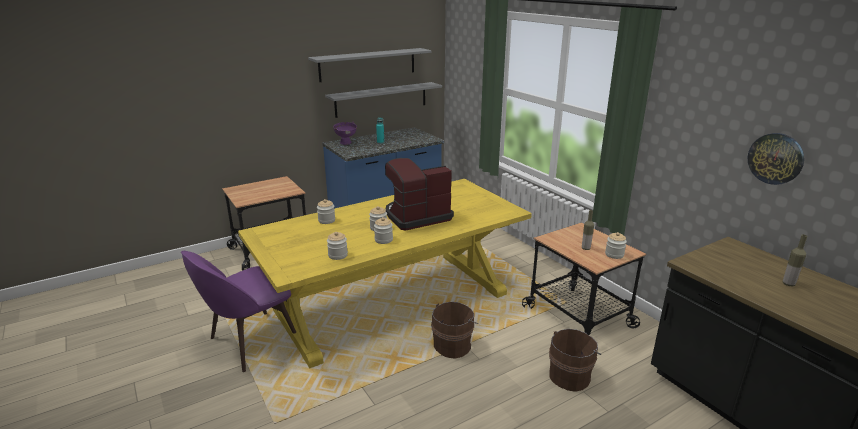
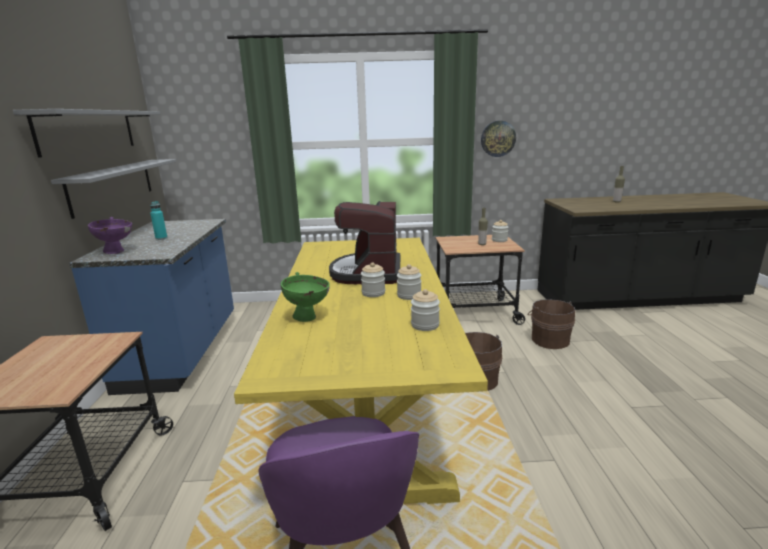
camera: 60 degrees left, 5 degrees down
(326, 220) = (307, 317): jar -> green bowl
(775, 158) = (566, 132): wall clock -> wall clock (498, 138)

